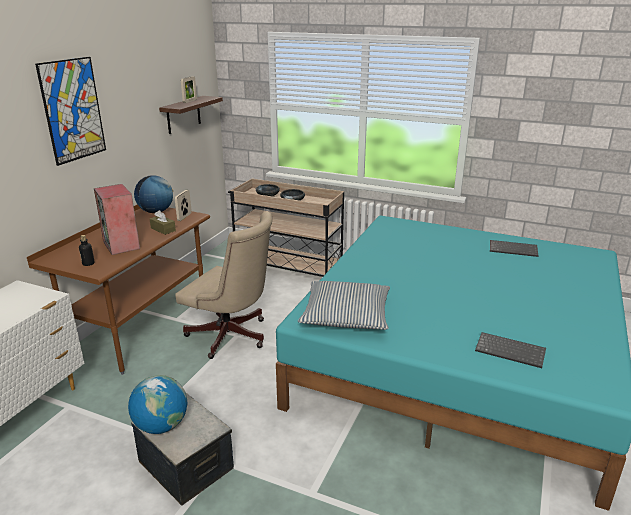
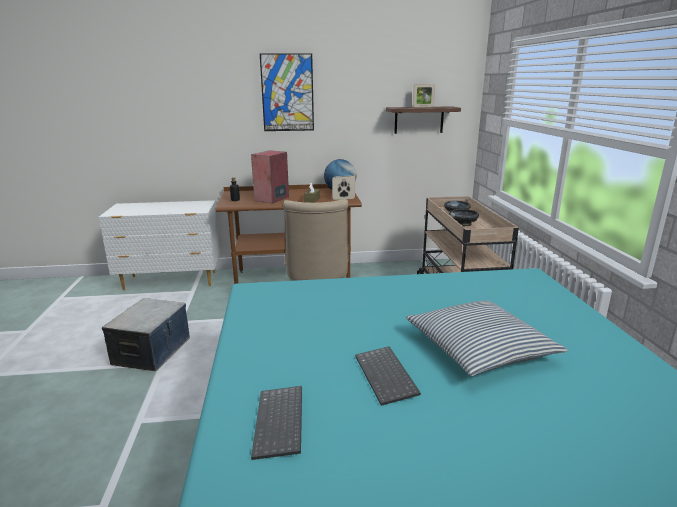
camera: 60 degrees right, 5 degrees down
(161, 425) = (142, 308): globe -> none
(346, 315) = (279, 304): pillow -> pillow (479, 348)
(513, 249) = (615, 375): keyboard -> keyboard (387, 376)

